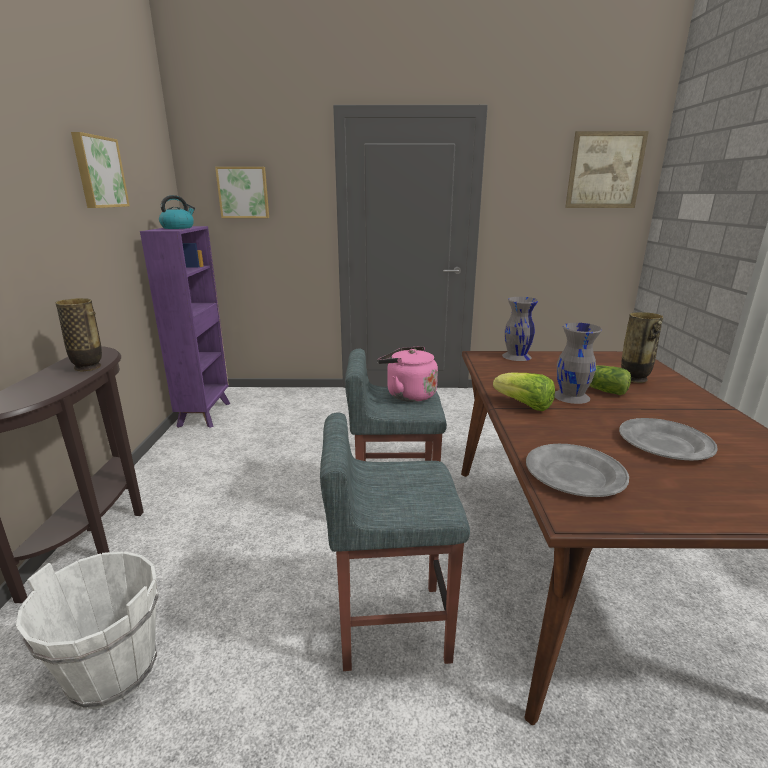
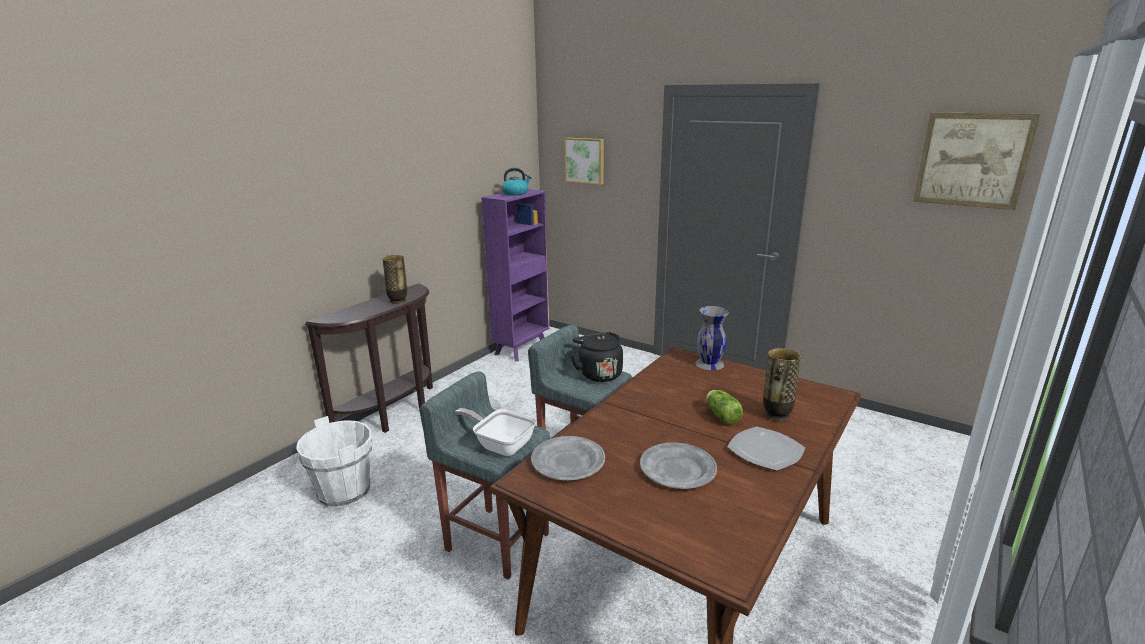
camera: 35 degrees right, 0 degrees up
(98, 172) = (451, 157): picture -> none
(408, 394) = (598, 374): pink kettle -> black kettle
(422, 494) = (501, 445): none -> frying pan
(524, 405) = (629, 406): lettuce -> none
(572, 396) = (683, 412): grey vase -> none
(682, 406) = (766, 450): none -> plate

